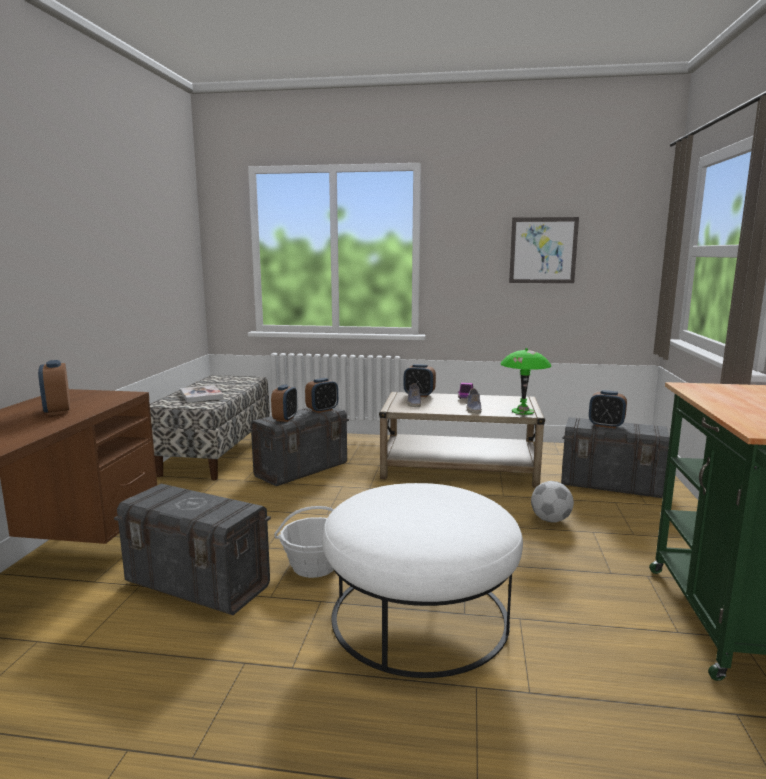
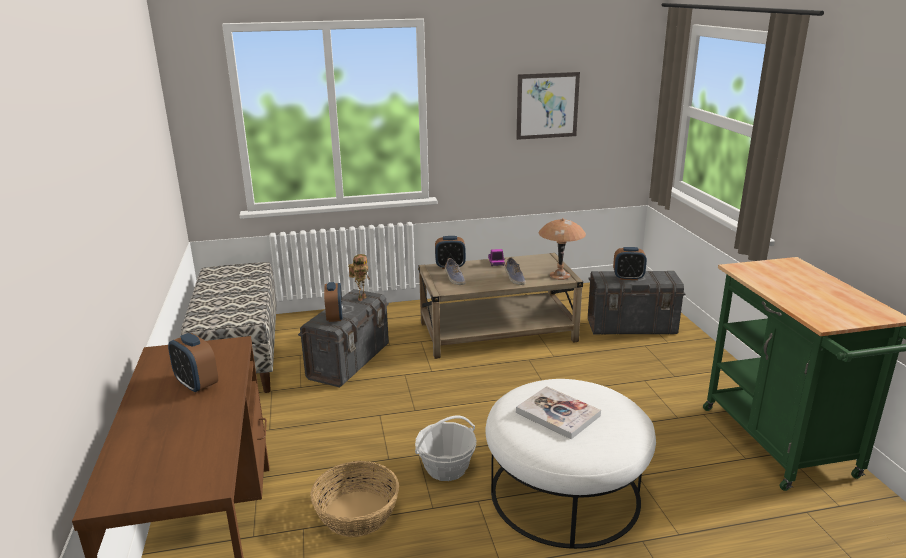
camera: 20 degrees left, 10 degrees up
(198, 584) = (357, 513): grey storage box -> basket
(201, 395) = (228, 303): book -> book (558, 414)
(322, 410) = (361, 298): alarm clock -> toy robot
(523, 411) = (560, 275): green table lamp -> brown table lamp
(551, 520) = (607, 375): football -> none

